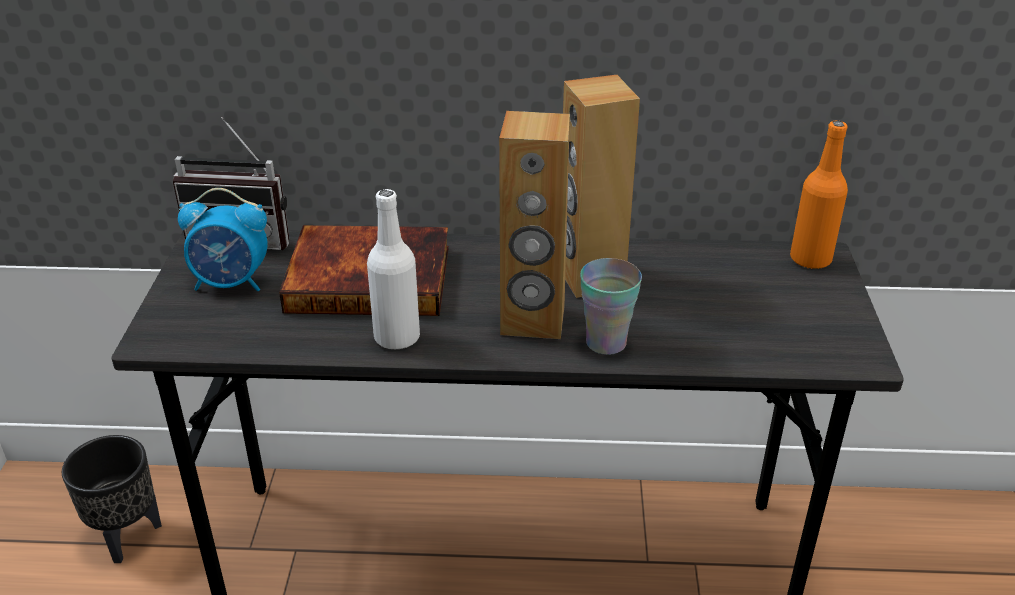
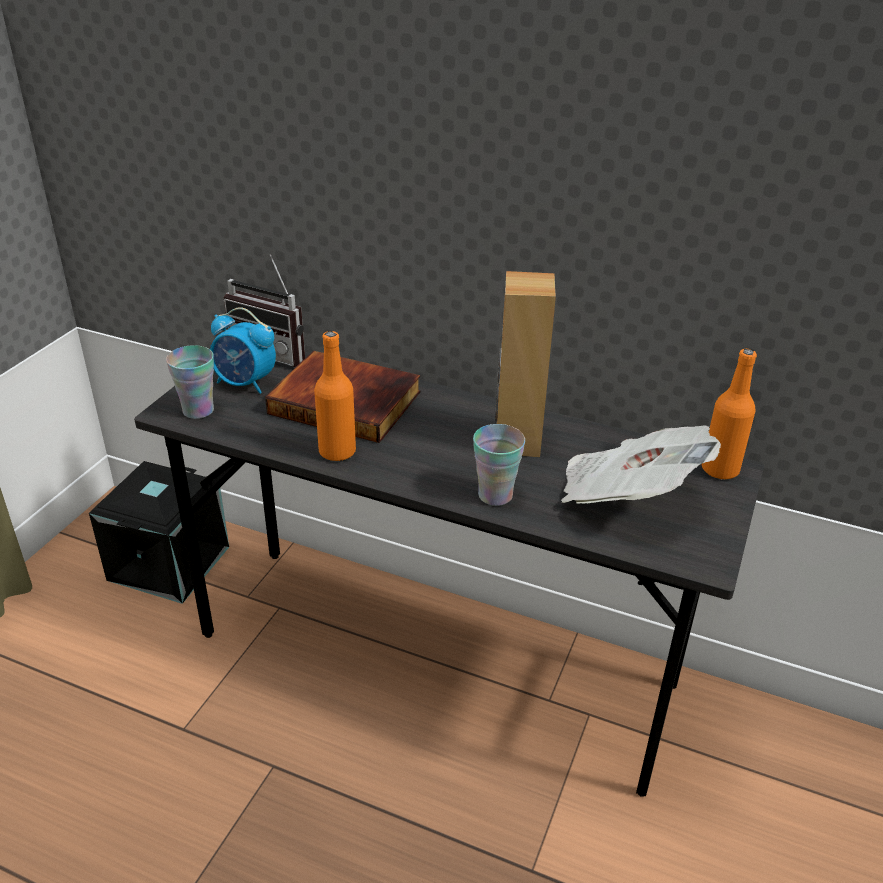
camera: 20 degrees right, 0 degrees up
(126, 536) = (168, 562): black planter -> black storage box
(192, 329) = (198, 410): none -> cup
(397, 337) = (337, 452): white bottle -> orange bottle
(532, 321) = (448, 464): brown speaker -> none
(740, 308) = (627, 495): none -> newspaper

